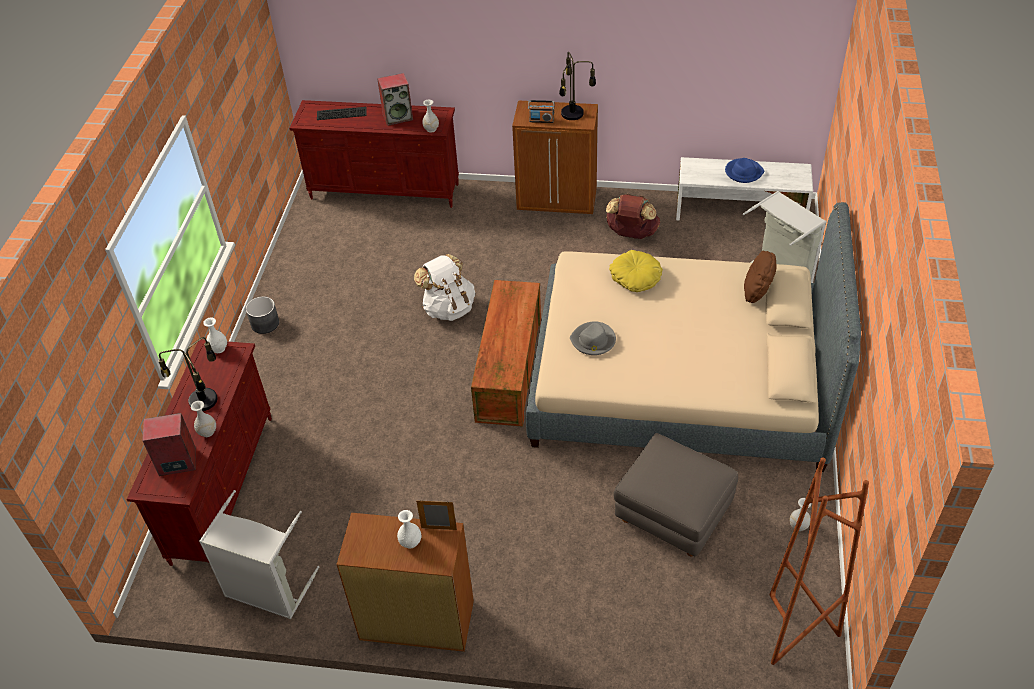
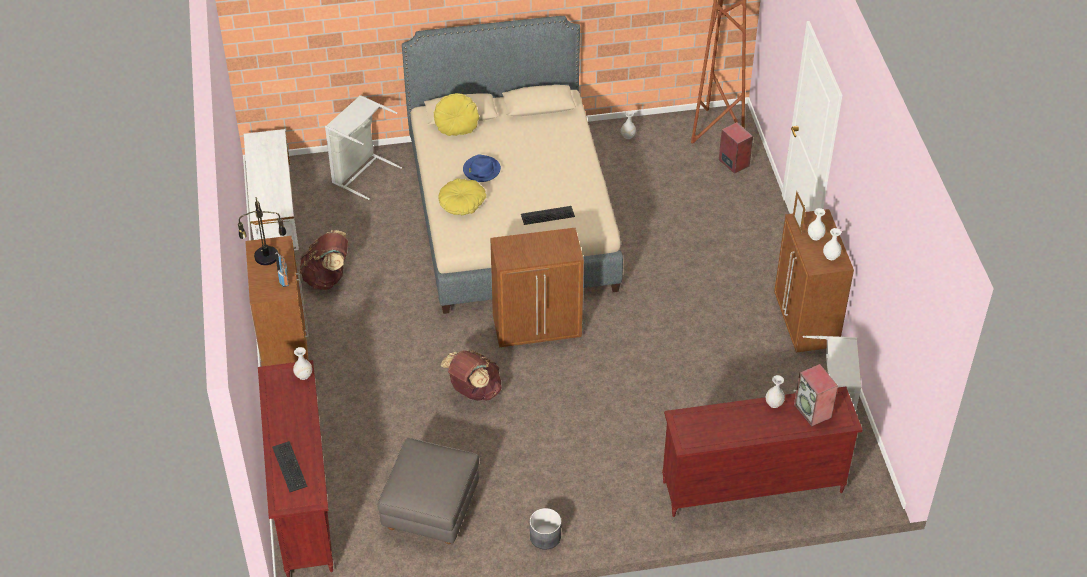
camera: 110 degrees left, 0 degrees up
(203, 401) = (744, 420): table lamp -> none
(218, 348) = (682, 434): white vase -> white vase (831, 256)
(398, 117) = (286, 411): speaker -> speaker (733, 162)
(448, 308) = (473, 391): white backpack -> brown backpack
(510, 369) = (537, 325): brown bench -> brown cabinet
(593, 341) = (548, 214): grey hat -> keyboard
(672, 514) = (647, 199): grey ottoman -> grey ottoman (431, 509)
(743, 172) = (266, 175): blue hat -> blue hat (481, 170)
(757, 293) = (457, 130): brown pillow -> yellow pillow

